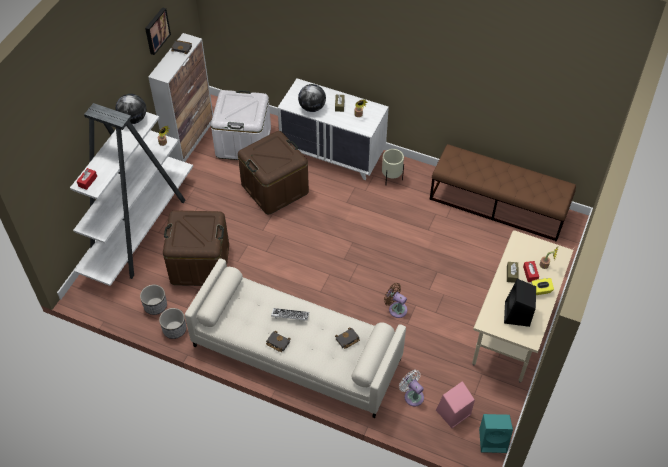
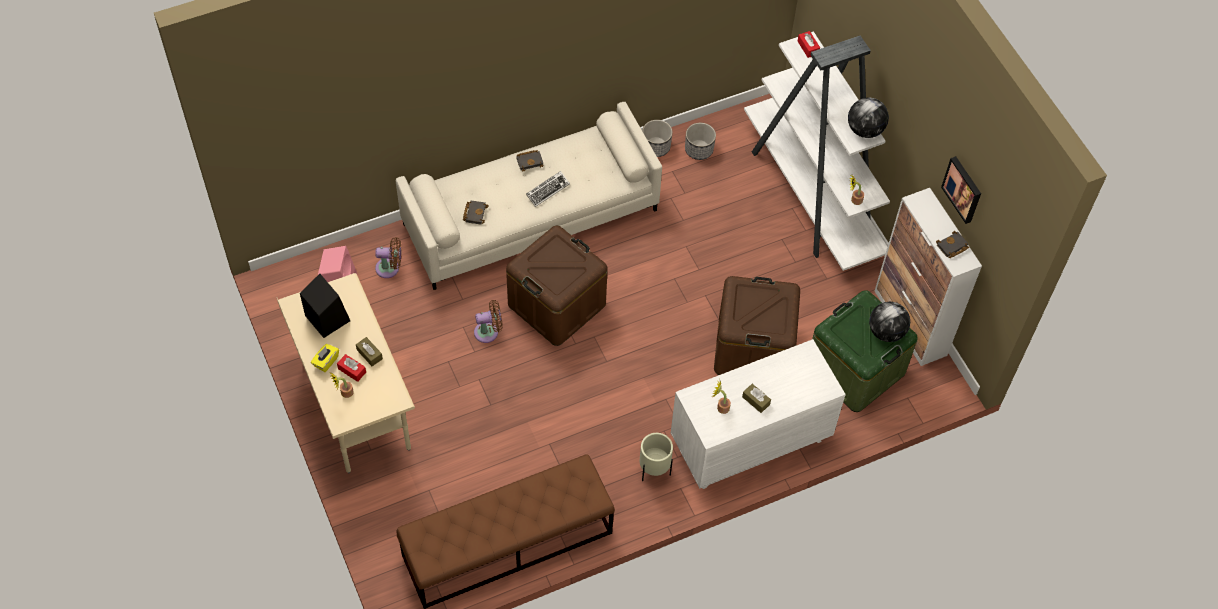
camera: 130 degrees right, 5 degrees up
(200, 263) = (715, 215): brown storage box -> brown storage box (556, 304)
(243, 142) = (855, 369): white storage box -> green storage box
(312, 107) = (778, 371): globe -> globe (886, 332)
(412, 395) = (390, 268): white fan -> brown fan
(493, 440) = (281, 291): turquoise speaker -> none

